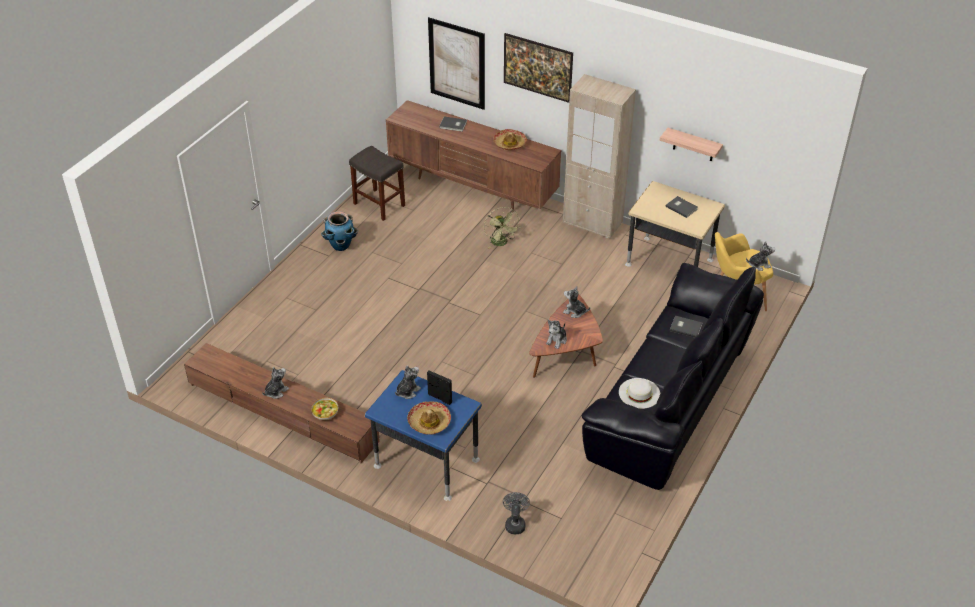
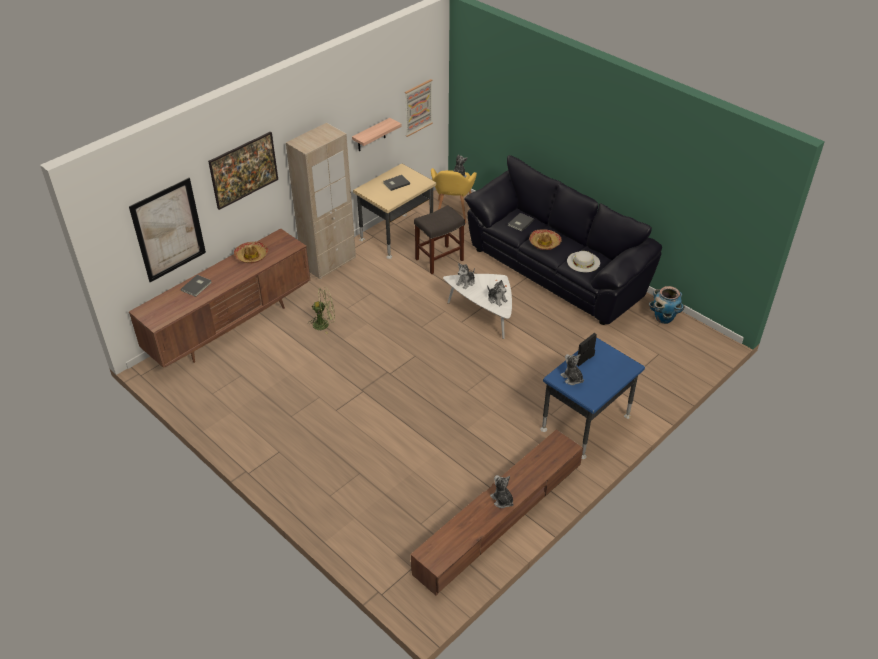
camera: 75 degrees left, 0 degrees up
(325, 413) = (541, 465): bowl -> none
(341, 245) = (268, 439): planter -> planter (664, 318)
(378, 204) = (217, 400): grey stool -> grey stool (439, 260)
(429, 422) = (612, 371): hat -> hat (544, 243)
(515, 523) = (660, 380): grey fan -> none
(567, 354) = (483, 314): brown coffee table -> white coffee table
(767, 163) = (418, 107): none -> picture

